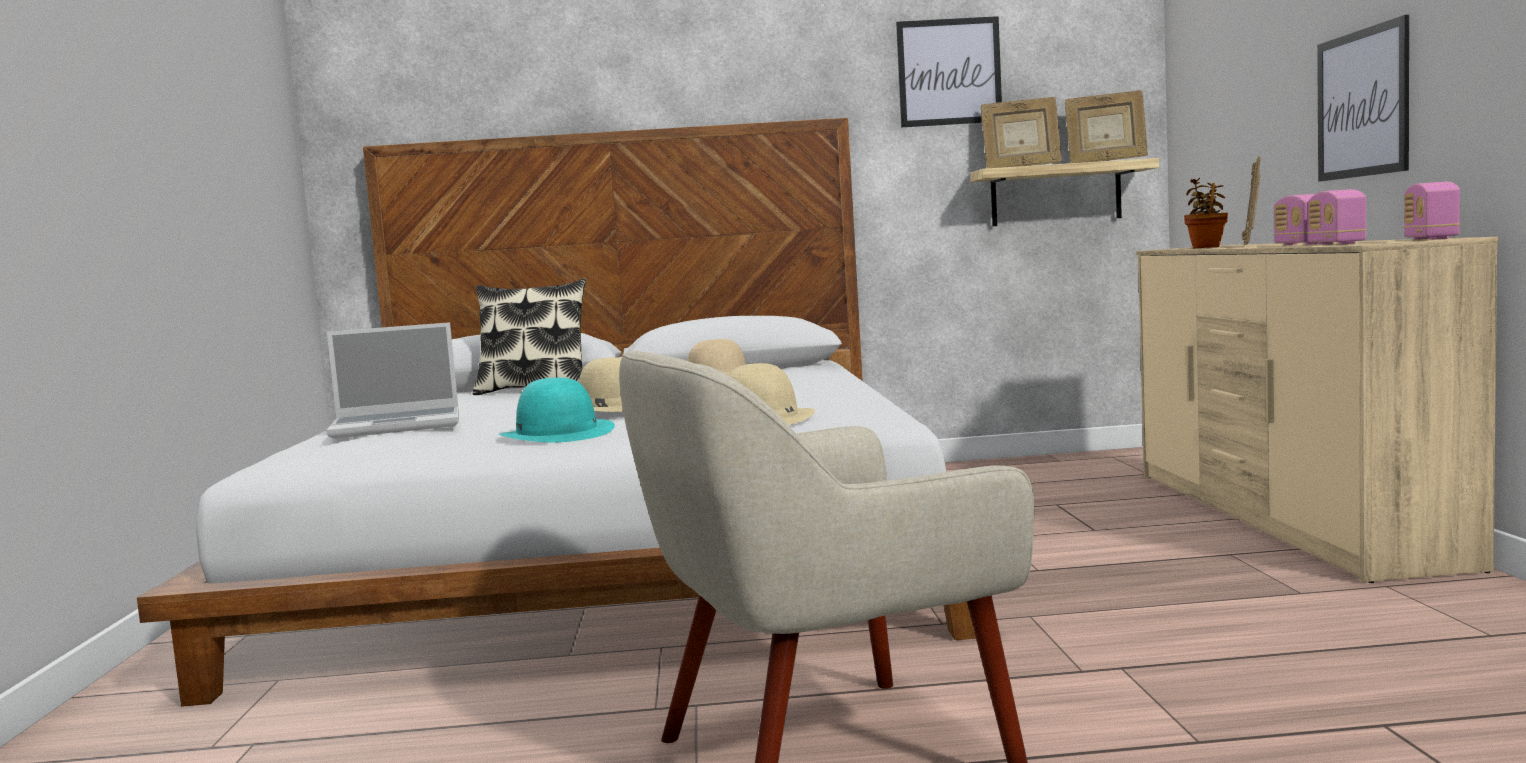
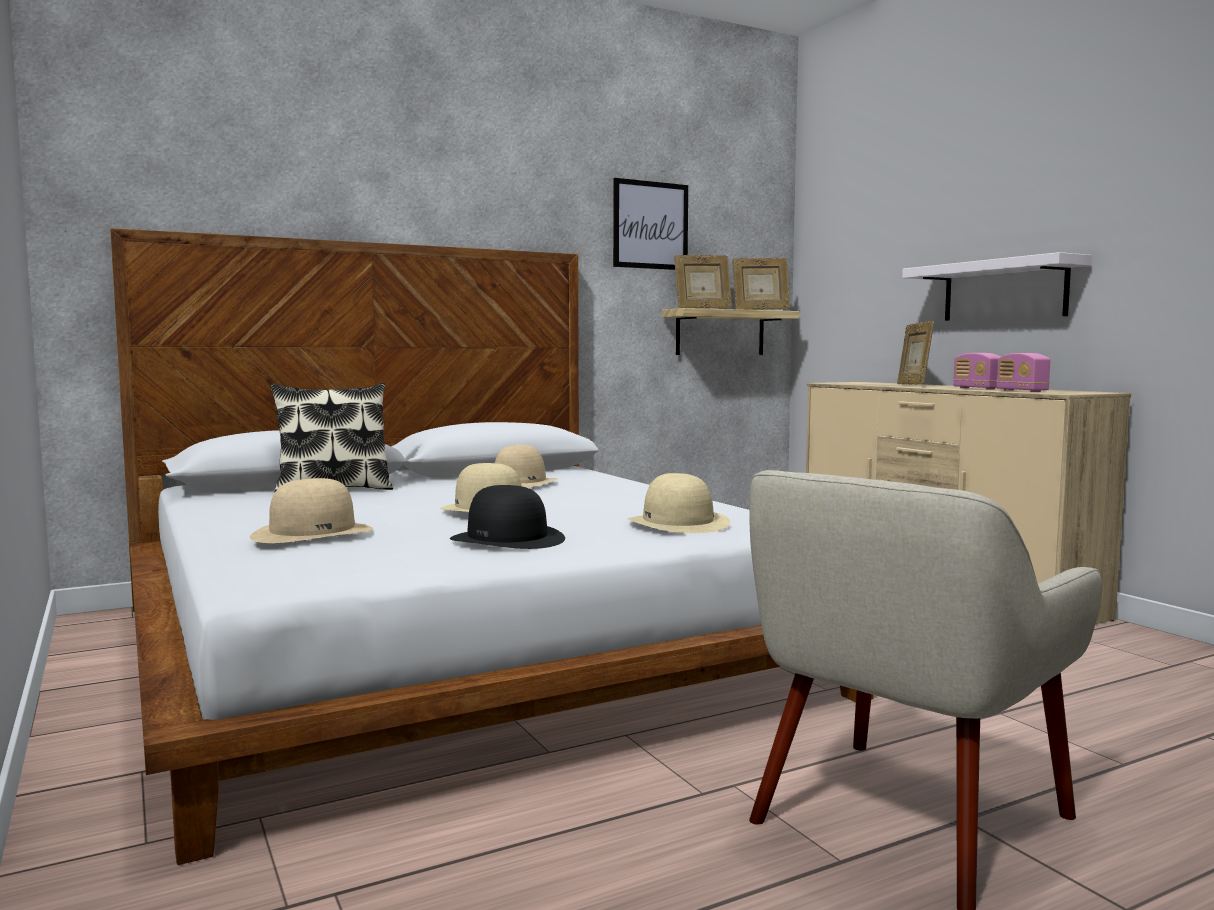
camera: 25 degrees left, 0 degrees up
(399, 426) = (313, 532): laptop -> beige hat
(557, 433) = (508, 539): turquoise hat -> black hat
(1206, 247) = (875, 384): potted plant -> none
(1362, 103) = (1004, 290): picture -> white shelf
(1430, 239) = (1085, 391): radio -> none

